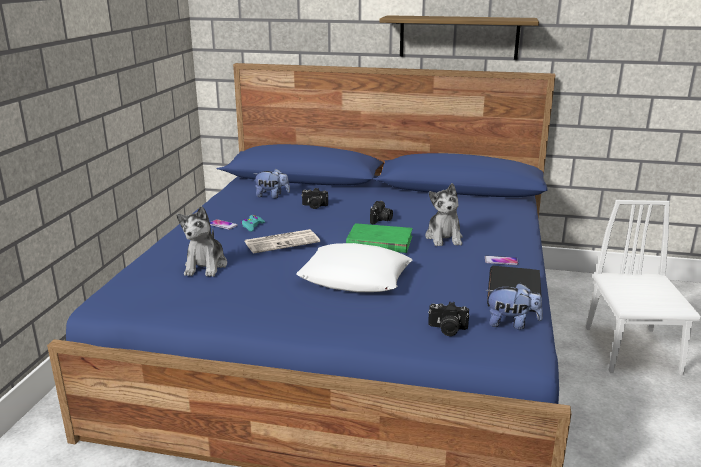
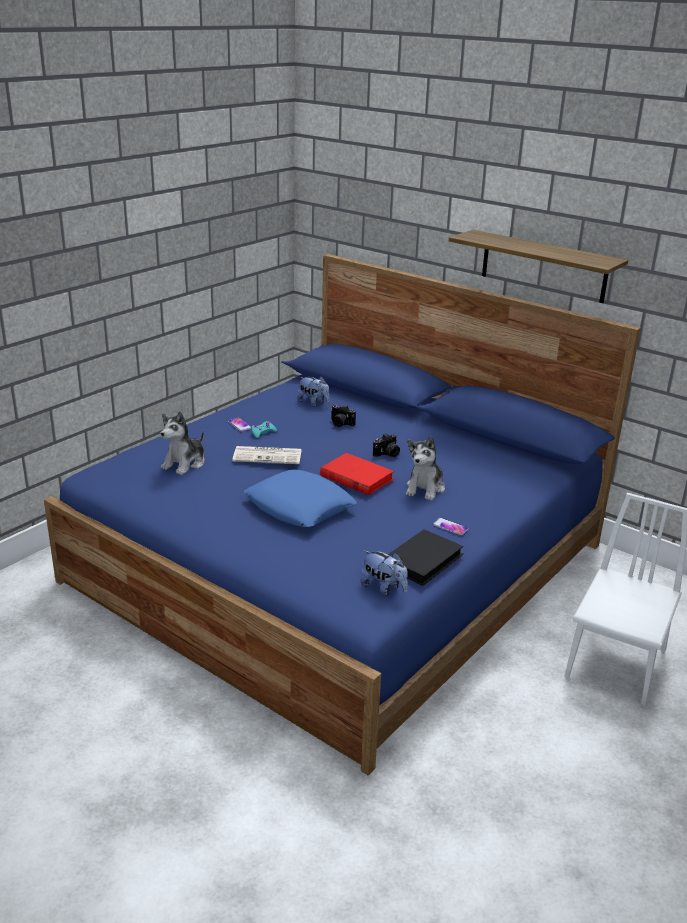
camera: 25 degrees right, 5 degrees up
(355, 277) = (299, 507): white pillow -> blue pillow
(379, 242) = (356, 477): green book -> red book
(447, 329) = (321, 576): camera -> none

